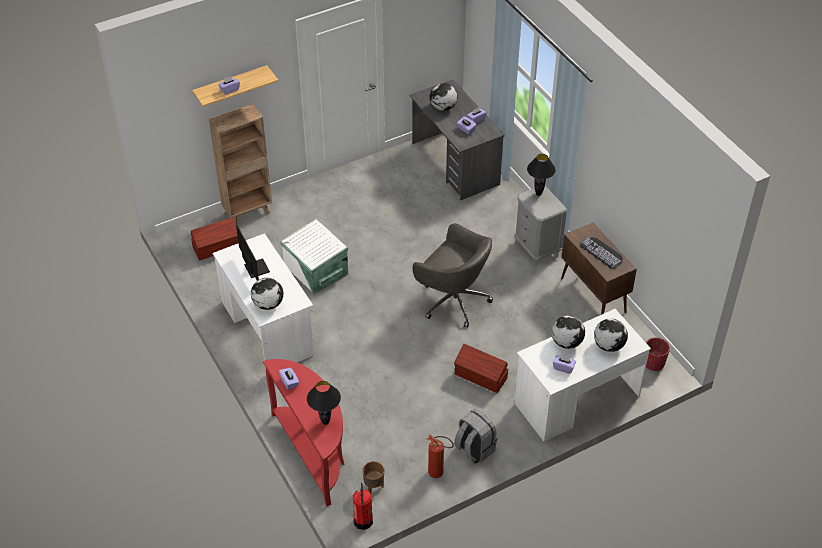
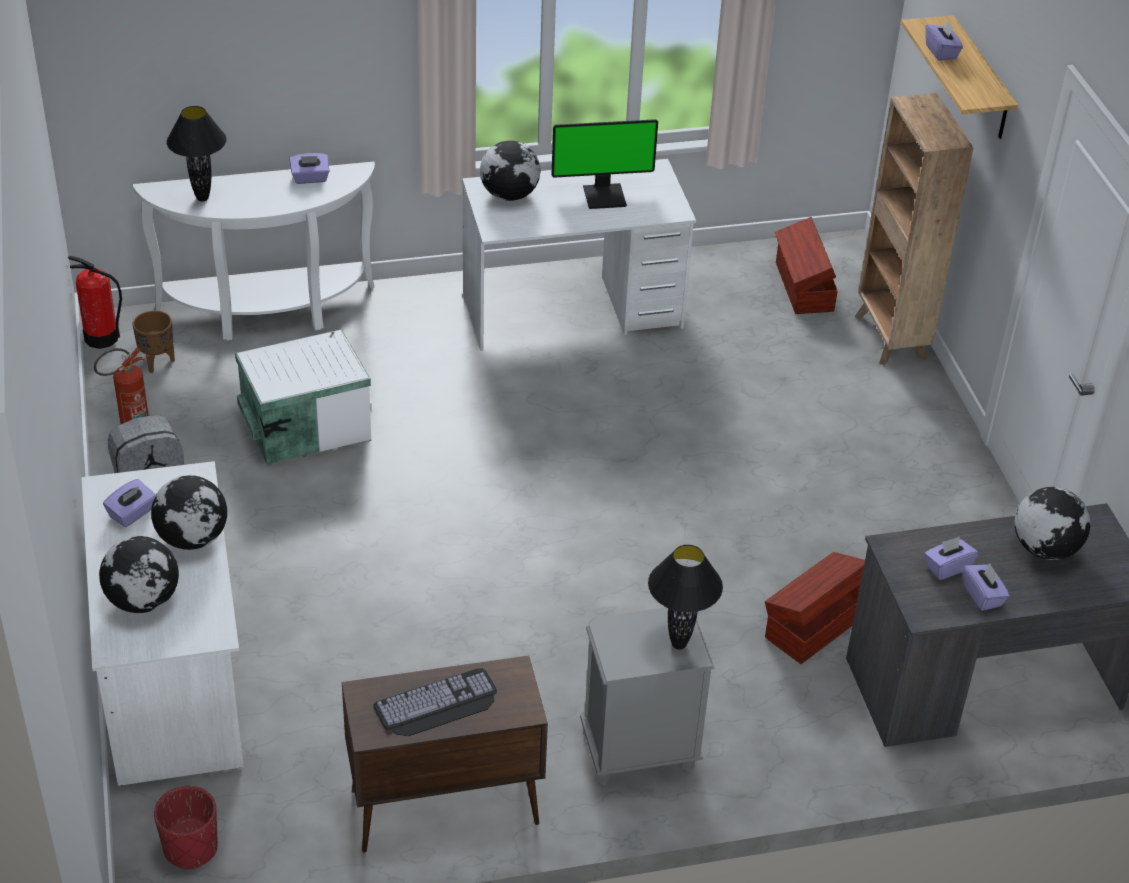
camera: 105 degrees right, 5 degrees down
(314, 452) = (268, 313): red console table -> white console table
(315, 270) = (696, 393): white storage box -> white storage box (304, 424)
(453, 300) = (535, 565): grey office chair -> none
(481, 377) = (312, 551): brown storage box -> brown storage box (815, 624)

